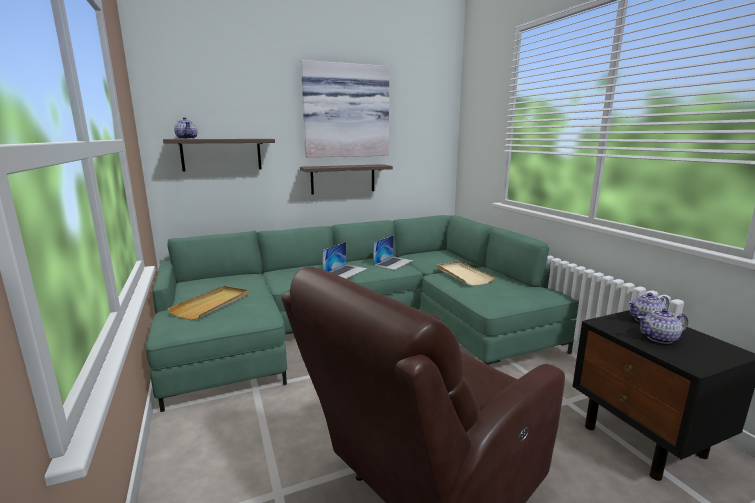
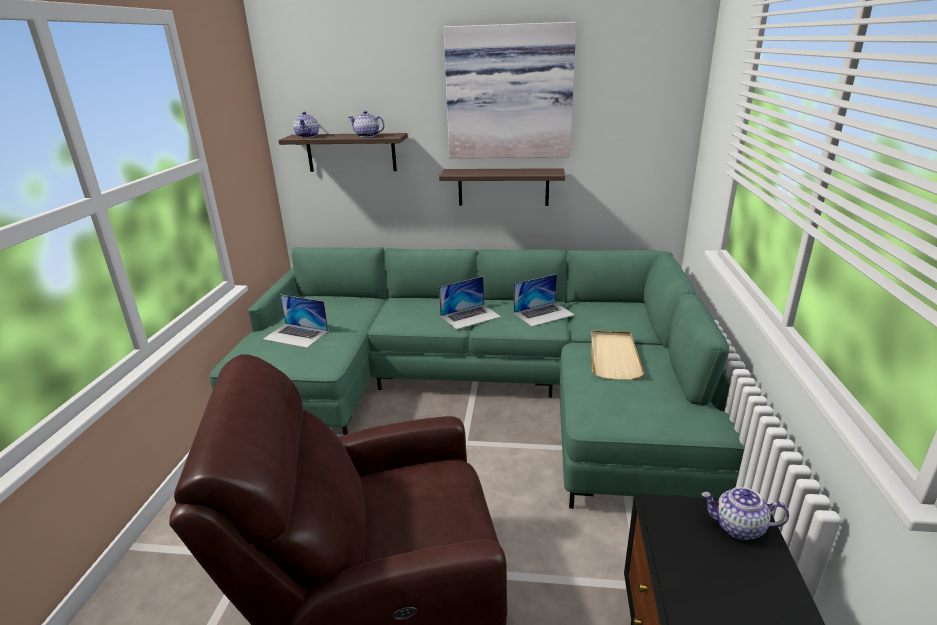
camera: 30 degrees right, 10 degrees up
(212, 304) = (296, 335): beige tray -> laptop
(660, 338) = (709, 567): teapot -> teapot (367, 136)

